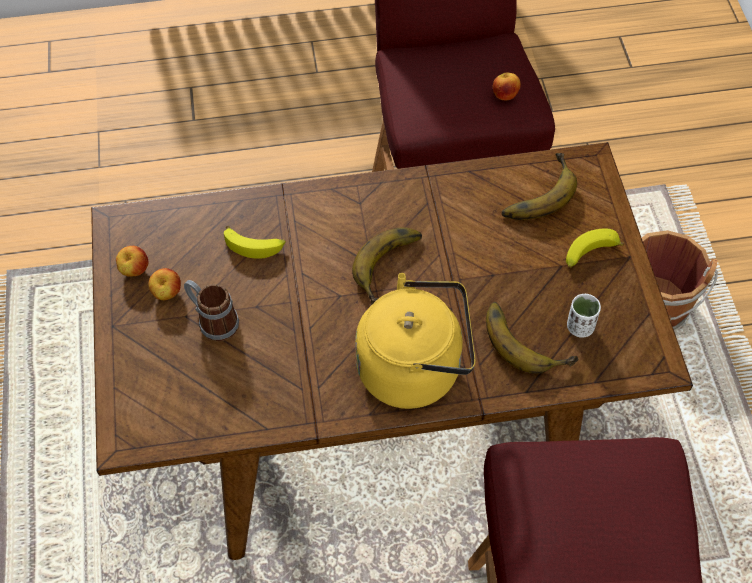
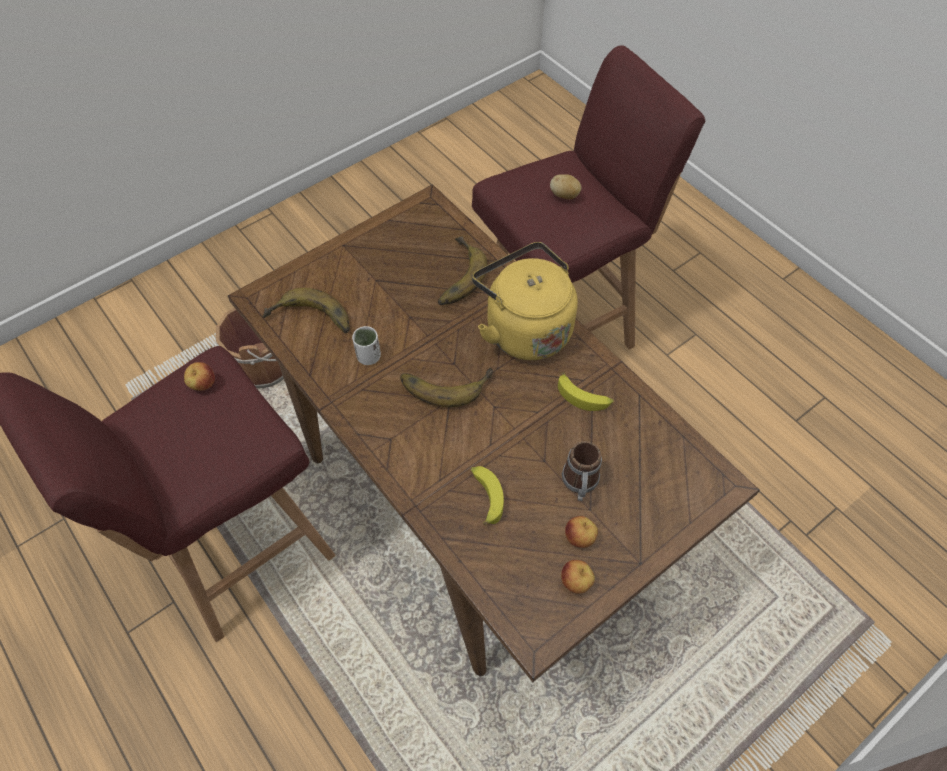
camera: 120 degrees left, 0 degrees up
(580, 327) = (424, 251): white cup -> white cup (368, 357)
(589, 254) = (355, 267): banana -> banana (583, 397)
(598, 523) = (564, 196): none -> potato

